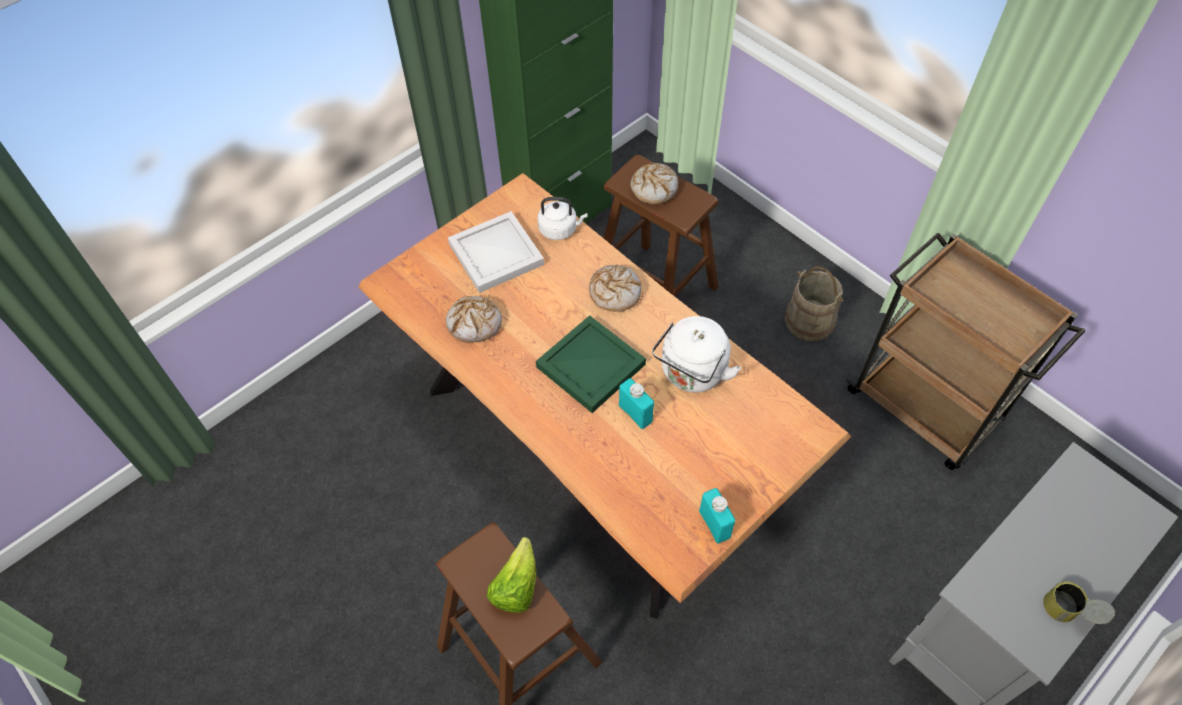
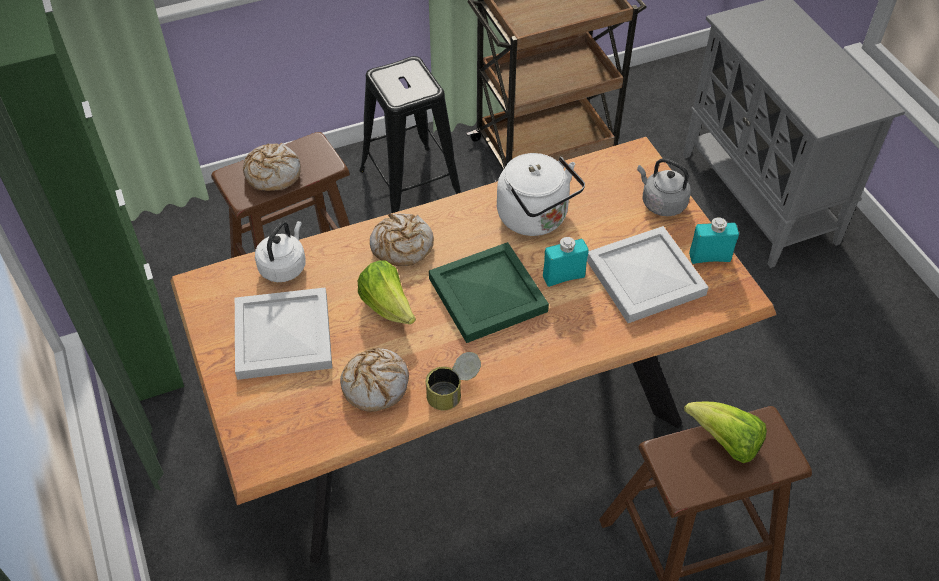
camera: 70 degrees left, 5 degrees down
(550, 305) = (388, 306): none -> lettuce
(662, 476) = (644, 278): none -> white tray
(763, 467) = (661, 203): none -> grey kettle
(810, 320) = (411, 185): beige bucket -> black stool
(1069, 613) = (851, 77): can -> can (453, 391)

